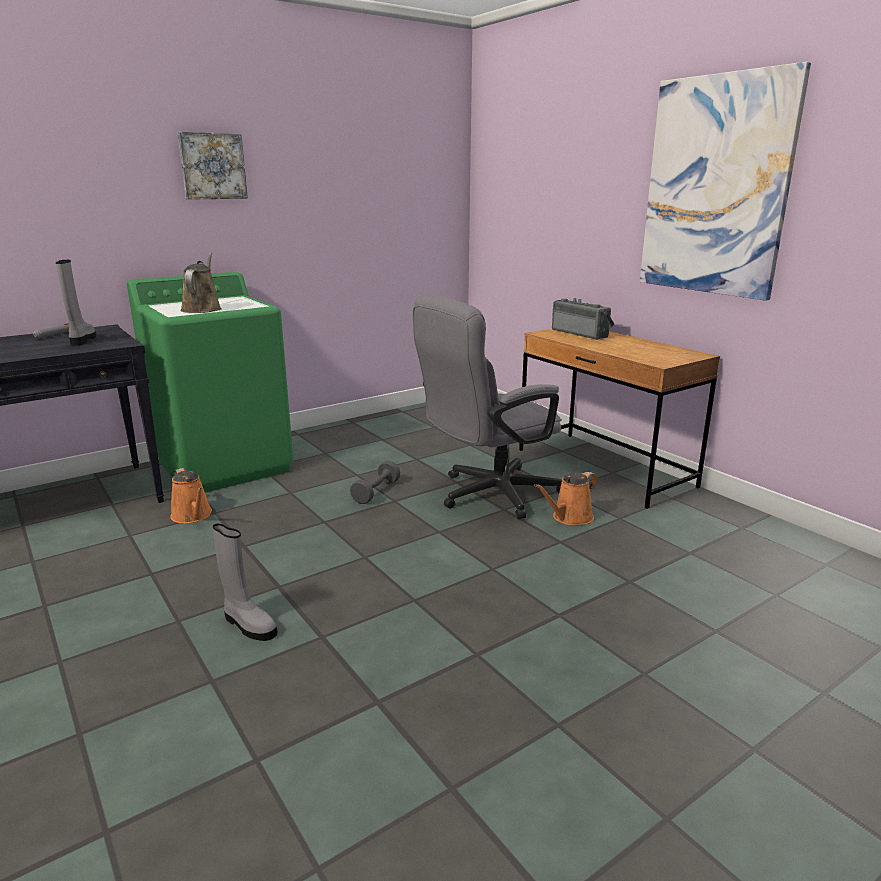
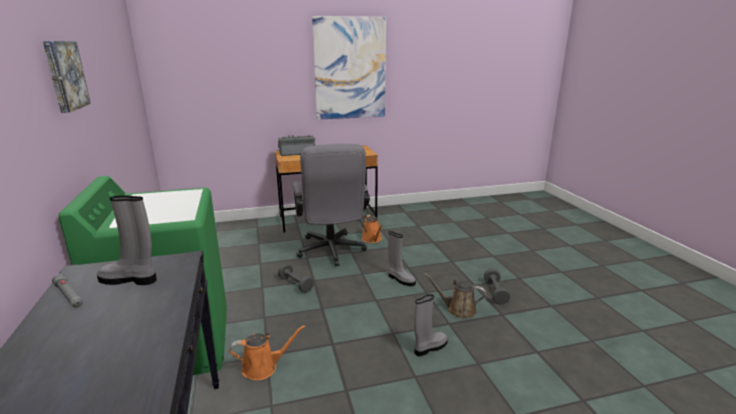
camera: 70 degrees left, 0 degrees up
(202, 309) = (176, 208): brown watering can -> brown watering can (458, 310)
(443, 568) = (400, 279): none -> grey boot
(461, 687) = (495, 292): none -> grey dumbbell

